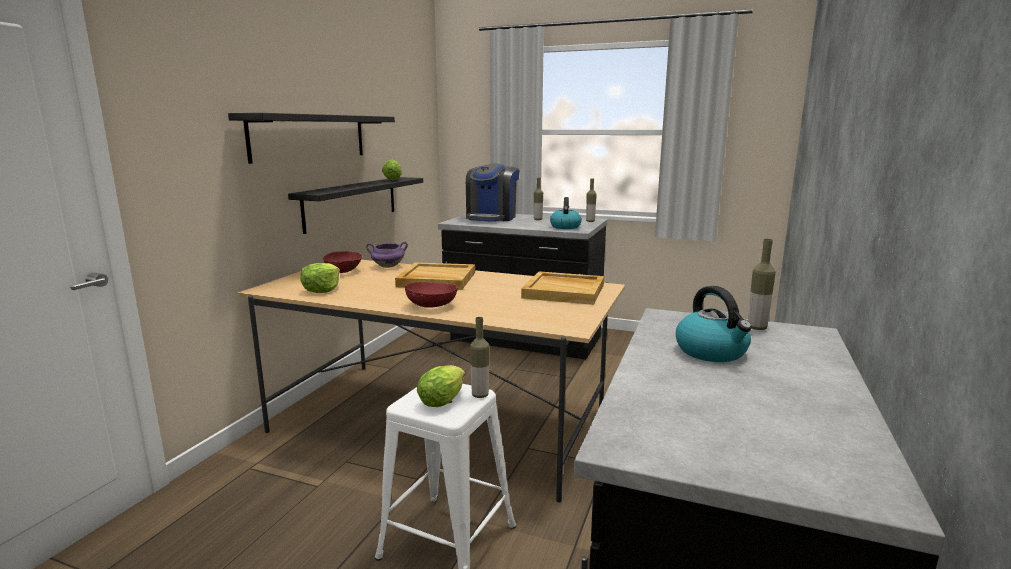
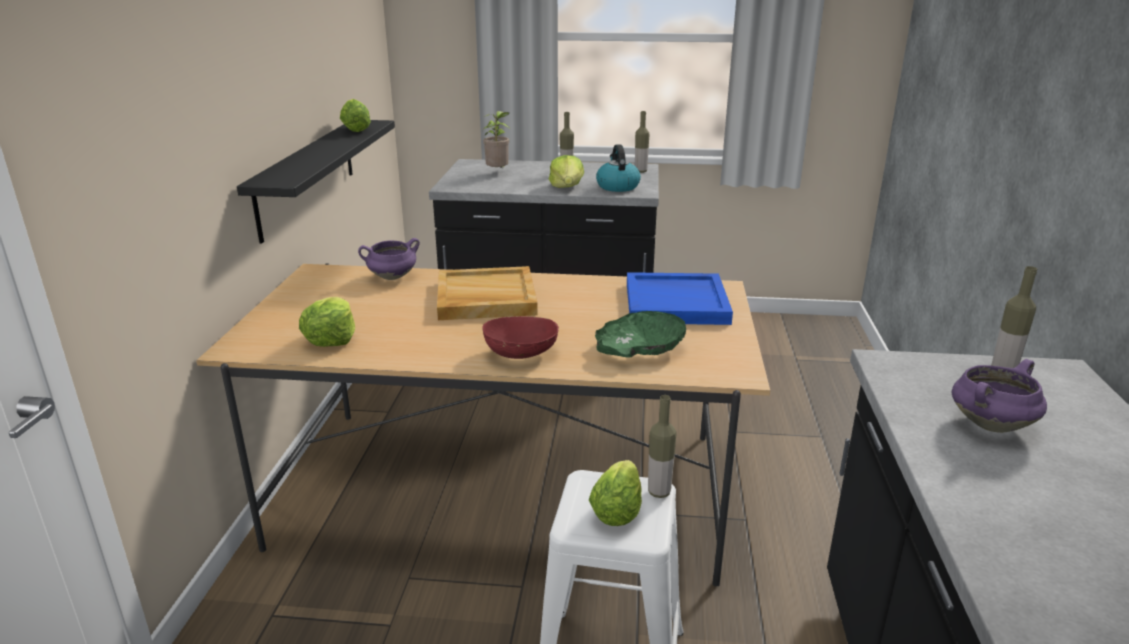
camera: 15 degrees left, 10 degrees up
(310, 137) = (252, 86): black shelf -> none
(344, 272) = (333, 295): red bowl -> none
(492, 218) = (498, 173): coffee machine -> potted plant
(515, 310) = (639, 348): none -> green bowl
(530, 225) = (567, 187): none -> lettuce
(565, 291) = (677, 303): beige tray -> blue tray
(712, 352) = (990, 424): kettle -> purple cooking pot

